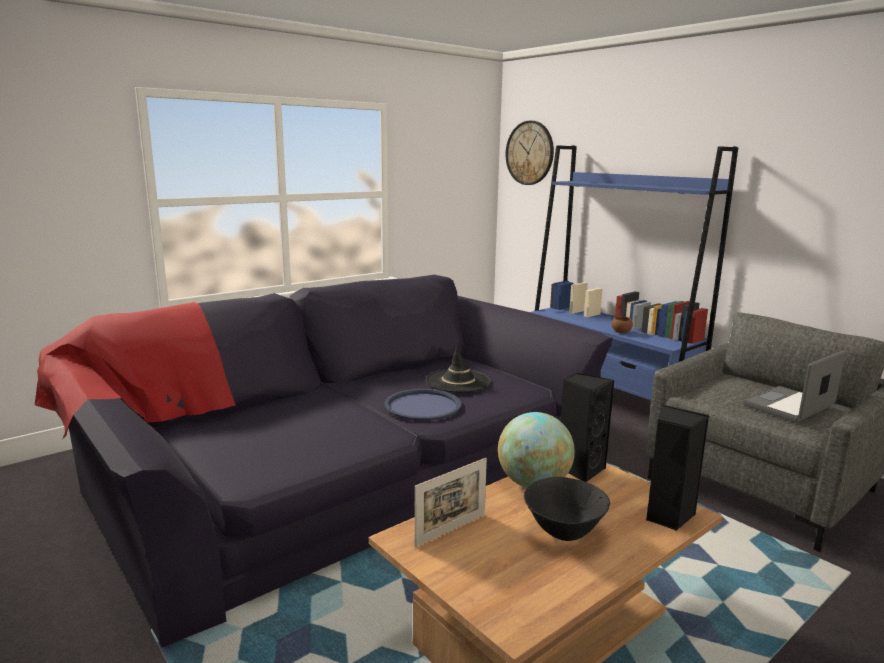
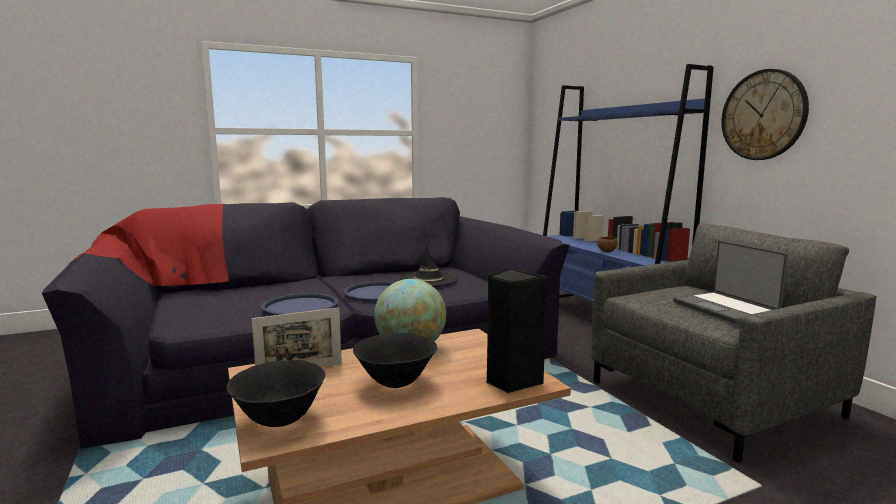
camera: 15 degrees right, 5 degrees down
(356, 435) = (300, 306): none -> blue tray
(499, 600) = (279, 421): none -> black bowl
(529, 153) = (551, 98): wall clock -> wall clock (763, 115)
(580, 469) = (466, 342): black speaker -> none
(790, 406) = (725, 309): laptop -> laptop turned 90 degrees counterclockwise

